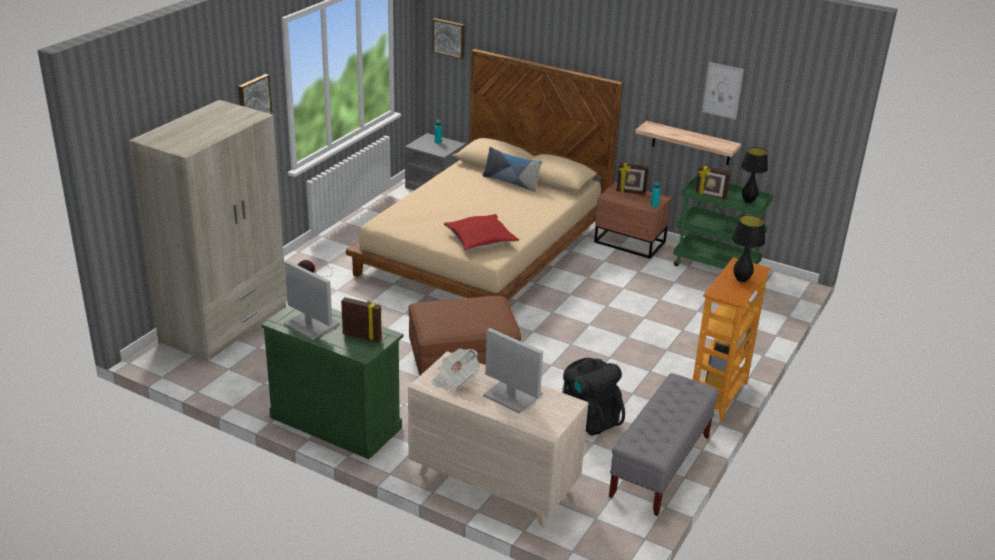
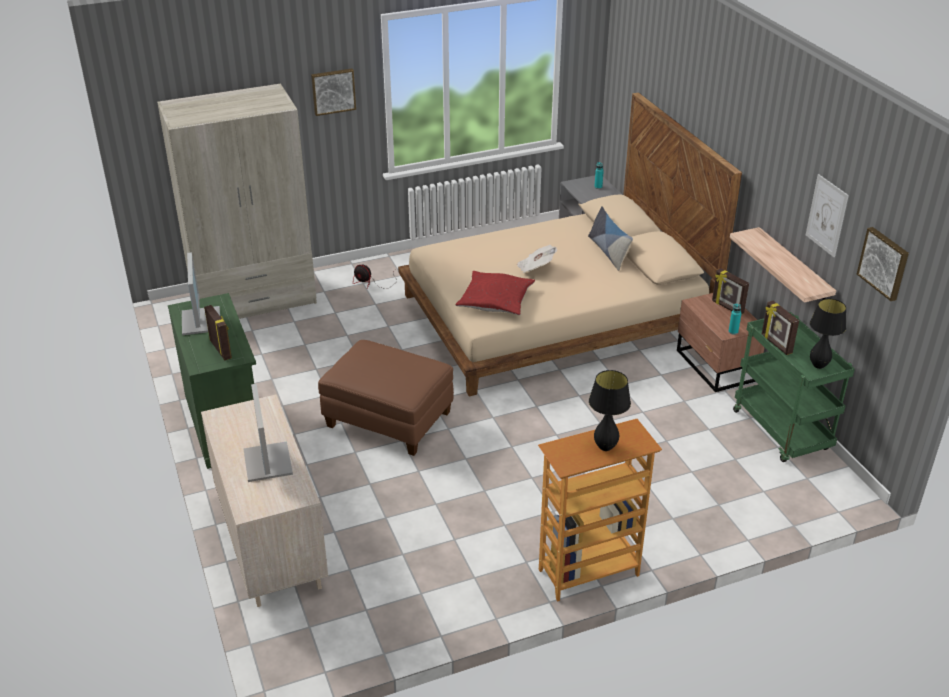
camera: 40 degrees right, 5 degrees up
(449, 38) = (625, 74): picture -> picture (884, 263)
(455, 380) = (243, 424): newspaper -> newspaper (535, 267)
(588, 418) = (430, 527): black backpack -> none
(660, 466) = (432, 612): grey bench -> none

